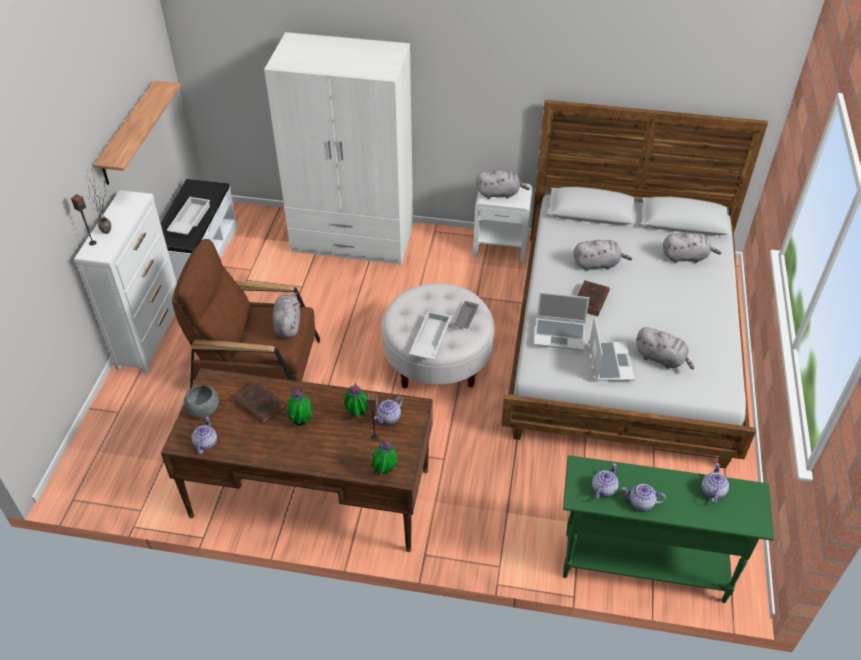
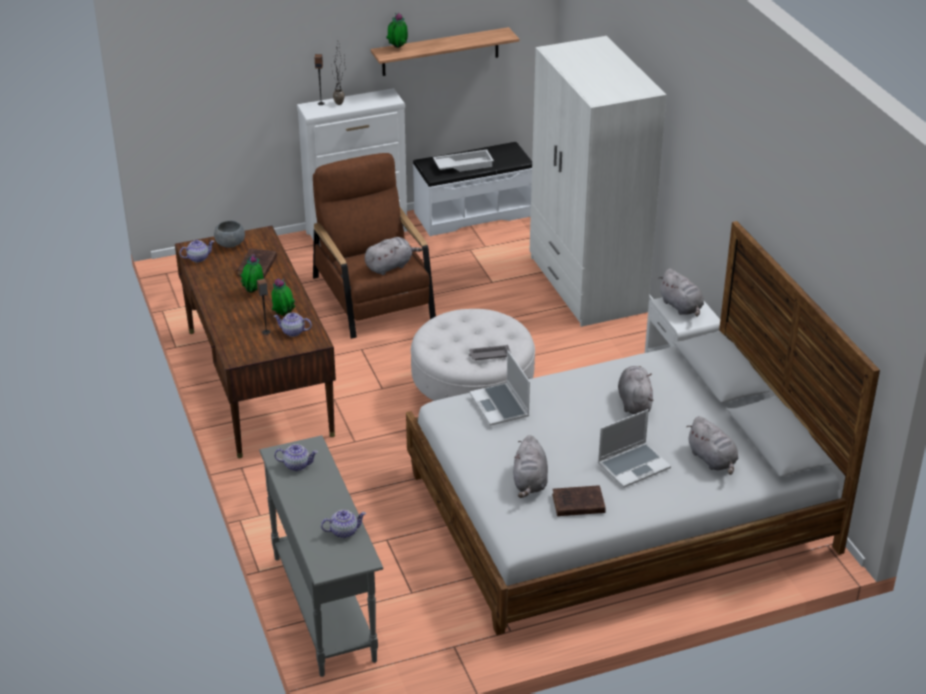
camera: 60 degrees right, 10 degrees down
(385, 472) = (233, 350): potted plant -> potted plant (397, 48)
(430, 339) = (440, 344): white tray -> none
(590, 301) = (569, 411): brown book -> brown book (576, 504)
(598, 264) = (634, 402): grey plush toy -> grey plush toy turned 150 degrees counterclockwise
(609, 362) = (491, 448): laptop -> laptop (634, 465)
(641, 503) = (297, 491): teapot -> none
(643, 566) = (324, 607): green console table -> grey console table

